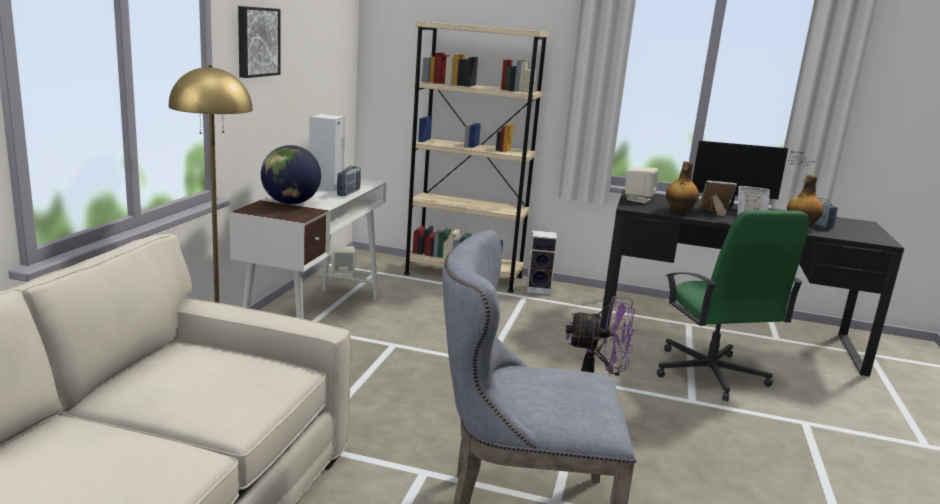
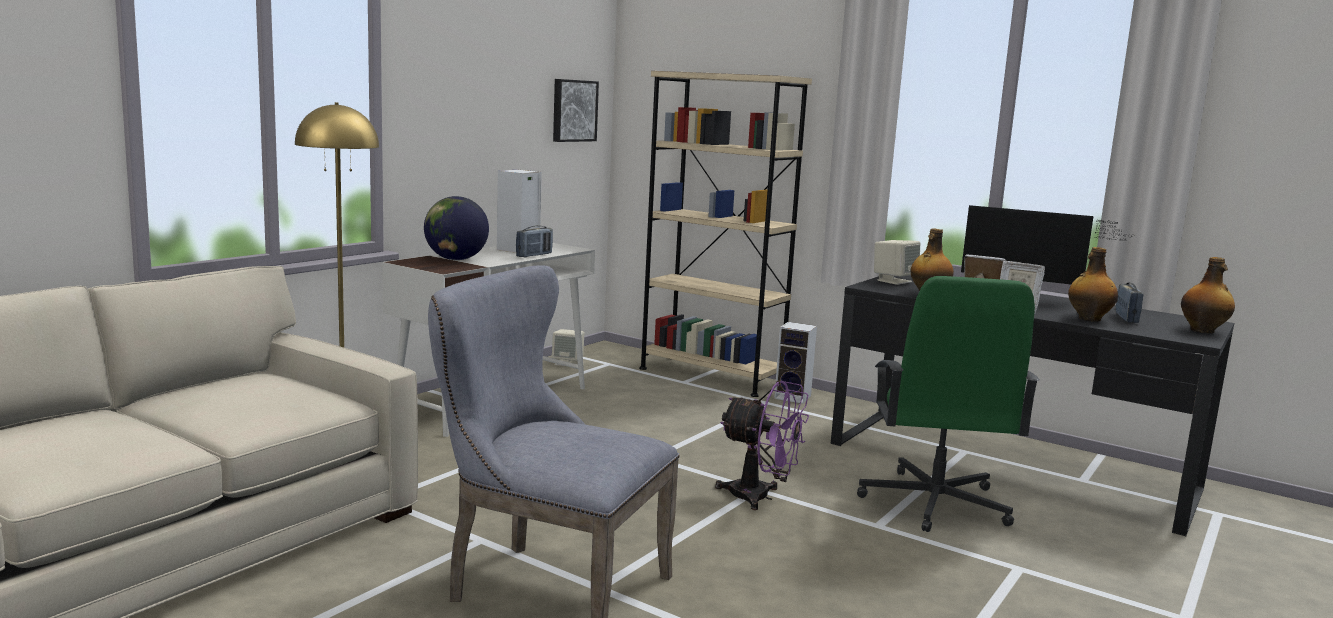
camera: 20 degrees right, 5 degrees down
(256, 41) = (448, 91): picture -> picture (573, 110)
(872, 231) = (1203, 331): none -> bottle

